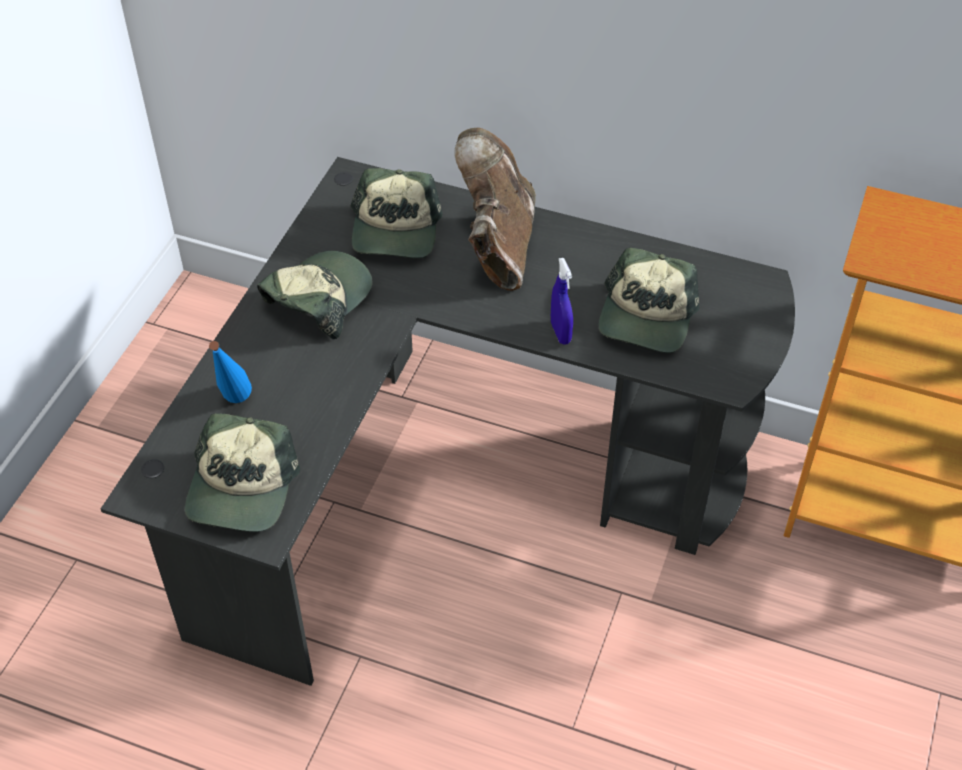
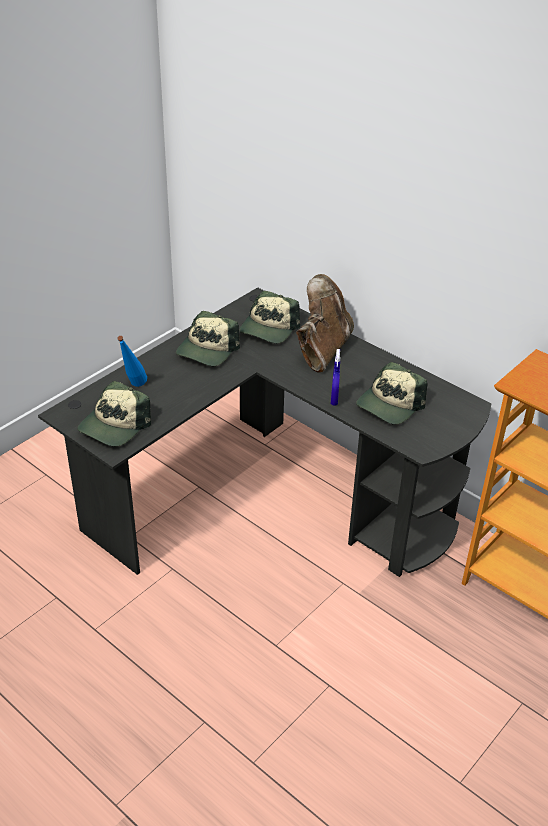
camera: 20 degrees right, 10 degrees down
(318, 299) = (207, 350): cap -> cap turned 150 degrees clockwise

